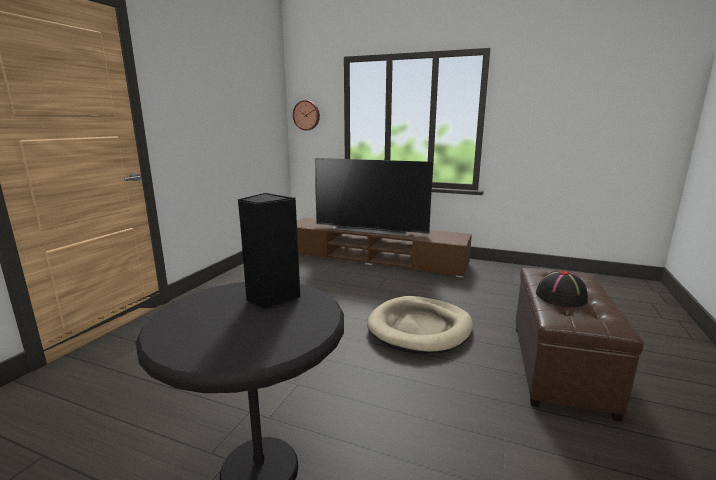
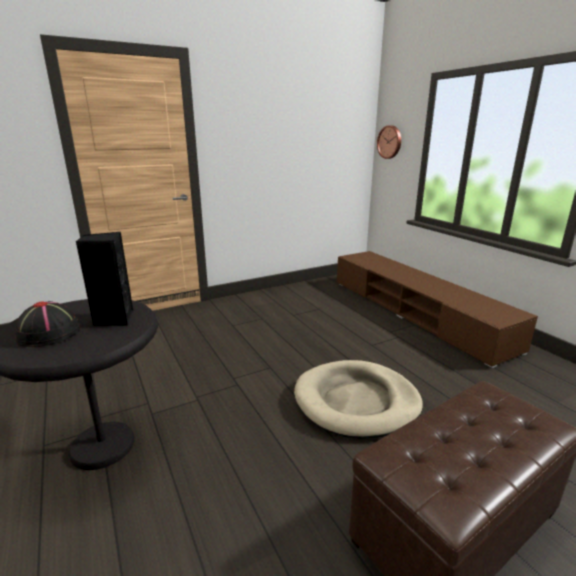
camera: 40 degrees right, 5 degrees up
(371, 229) = (415, 279): television -> none
(561, 297) = (446, 436): black hat -> black hat (50, 333)

